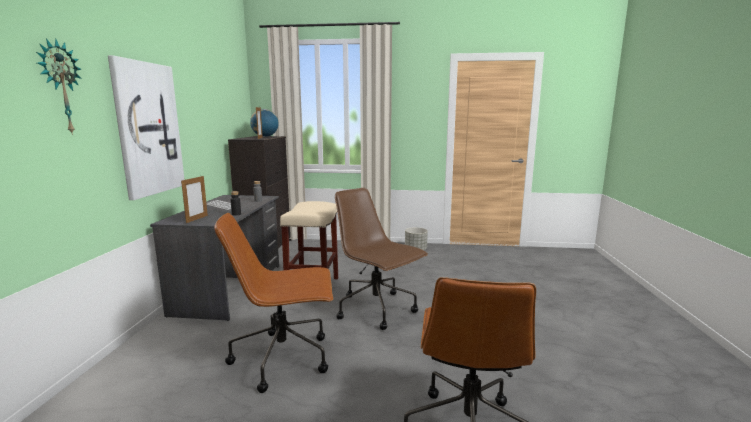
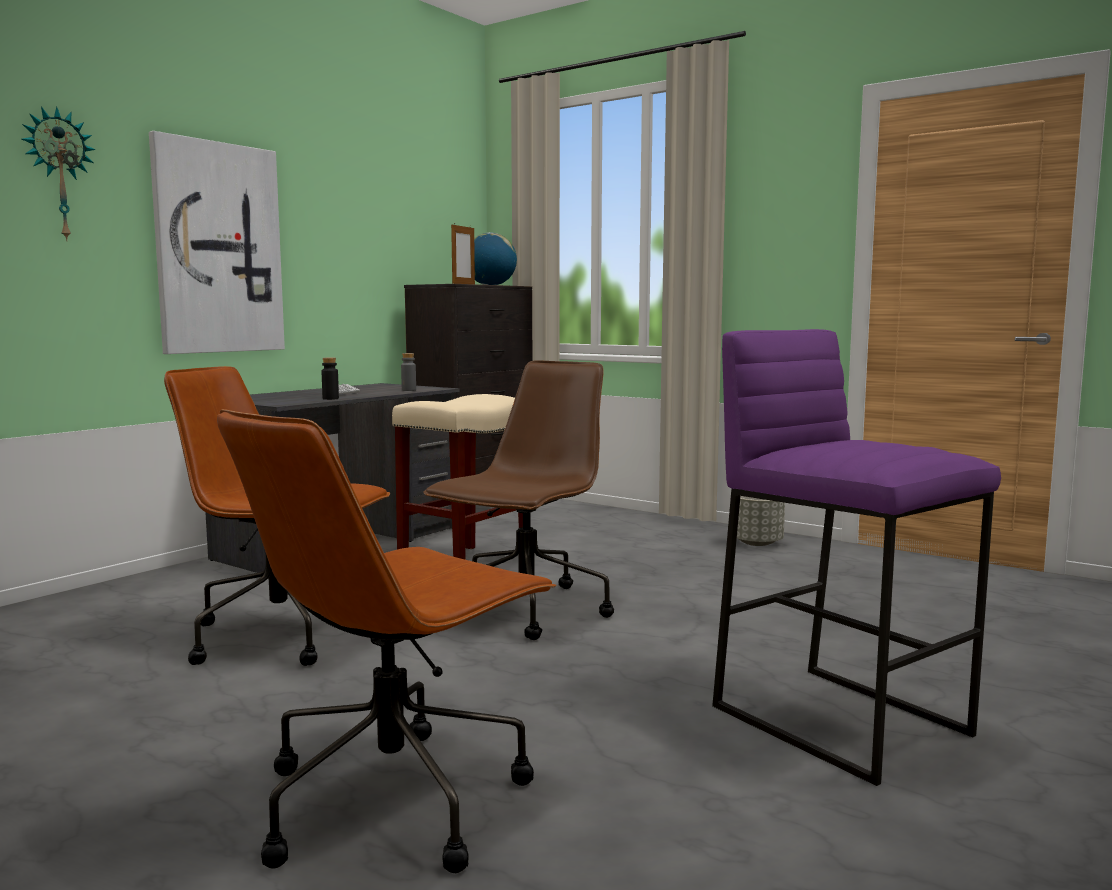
camera: 30 degrees right, 5 degrees down
(197, 219) = (265, 399): picture frame -> none
(377, 309) = (525, 611): brown office chair -> brown office chair turned 45 degrees clockwise
(552, 332) = (841, 720): none -> purple stool

